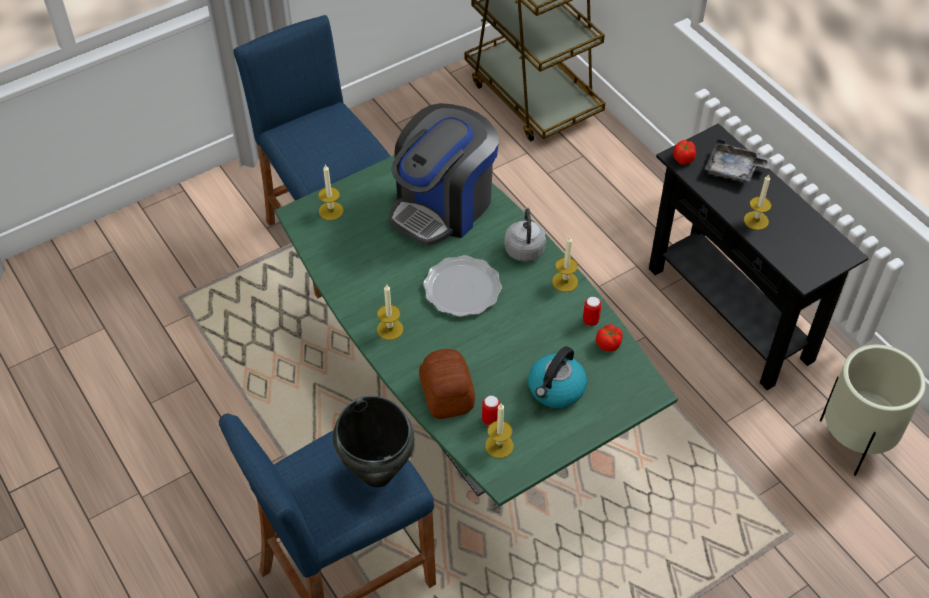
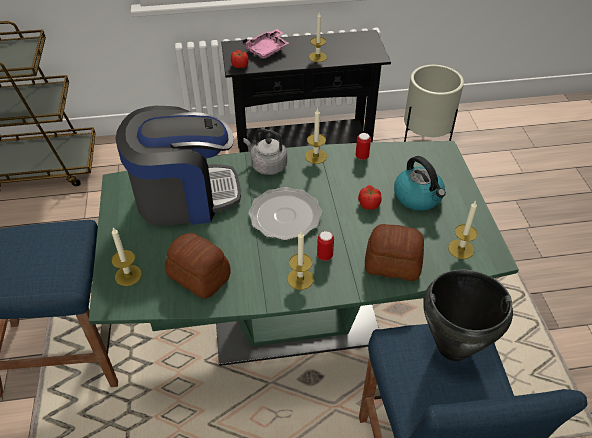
camera: 65 degrees left, 5 degrees down
(354, 257) = (199, 277): none -> bread
(443, 205) = (185, 196): coffee machine -> coffee machine turned 75 degrees counterclockwise
(490, 420) = (432, 245): can -> can (325, 256)
(608, 344) = (389, 155): tomato -> tomato (369, 204)
(734, 169) = (267, 49): grey tray -> pink tray

